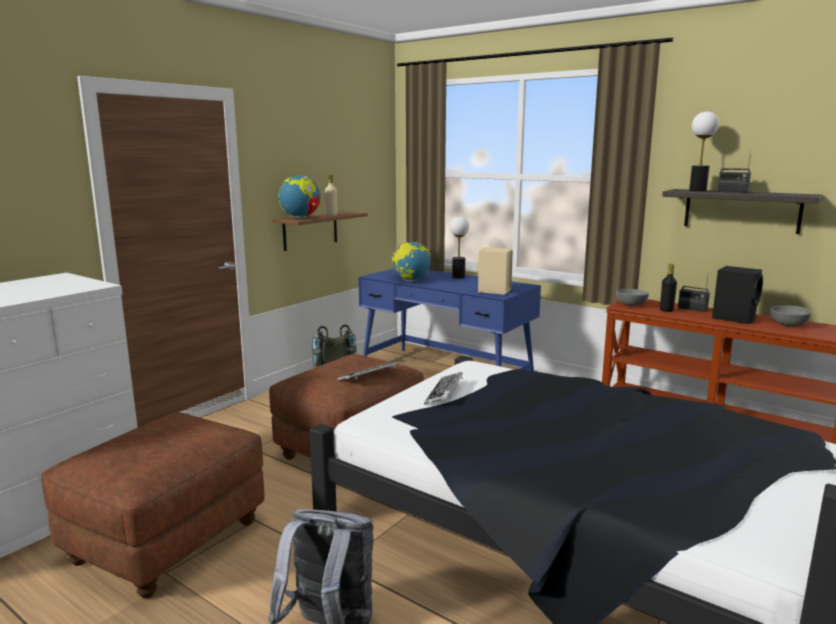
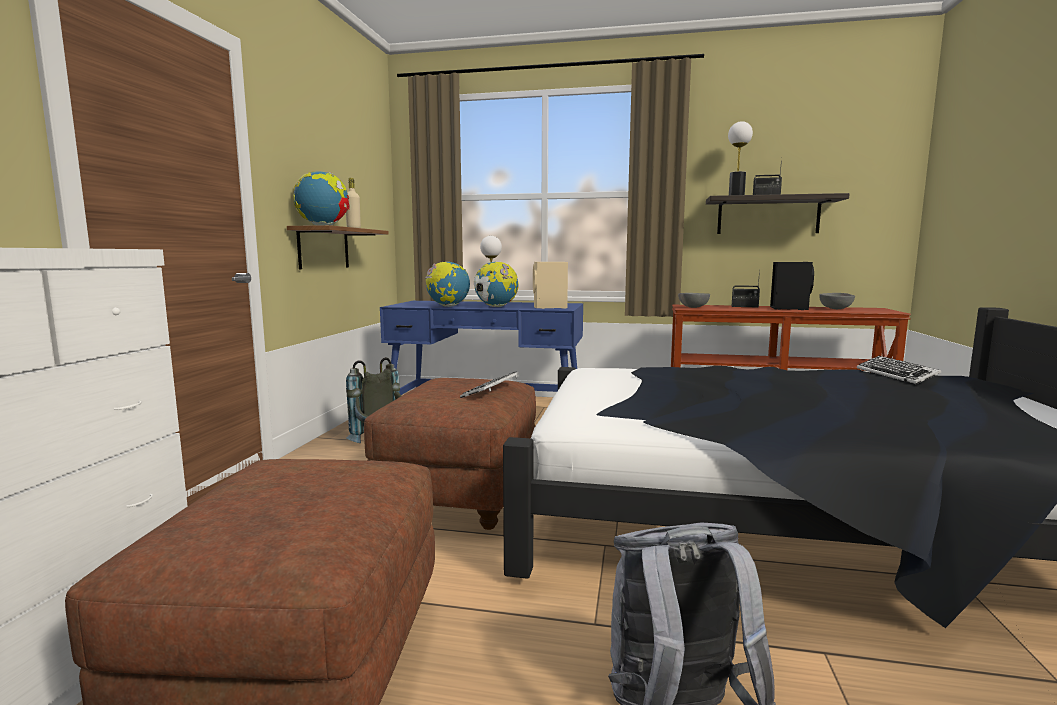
camera: 25 degrees left, 5 degrees down
(444, 393) = (612, 390): keyboard -> keyboard (896, 375)
(448, 285) = (496, 307): none -> globe
(666, 310) = (728, 308): black bottle -> none

